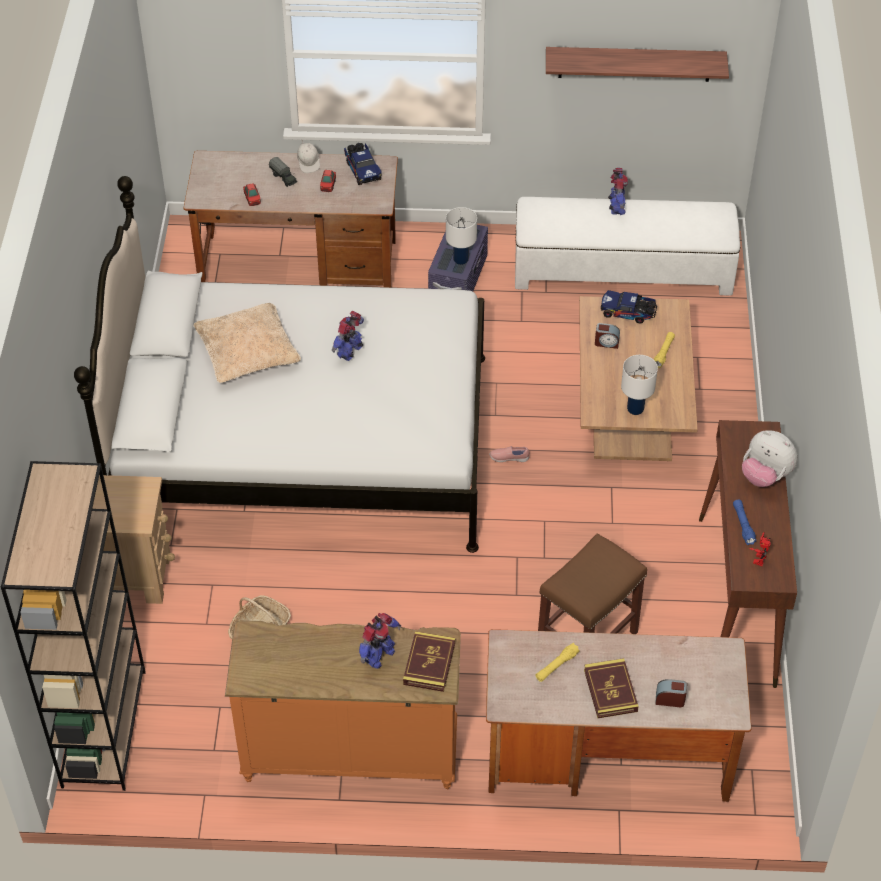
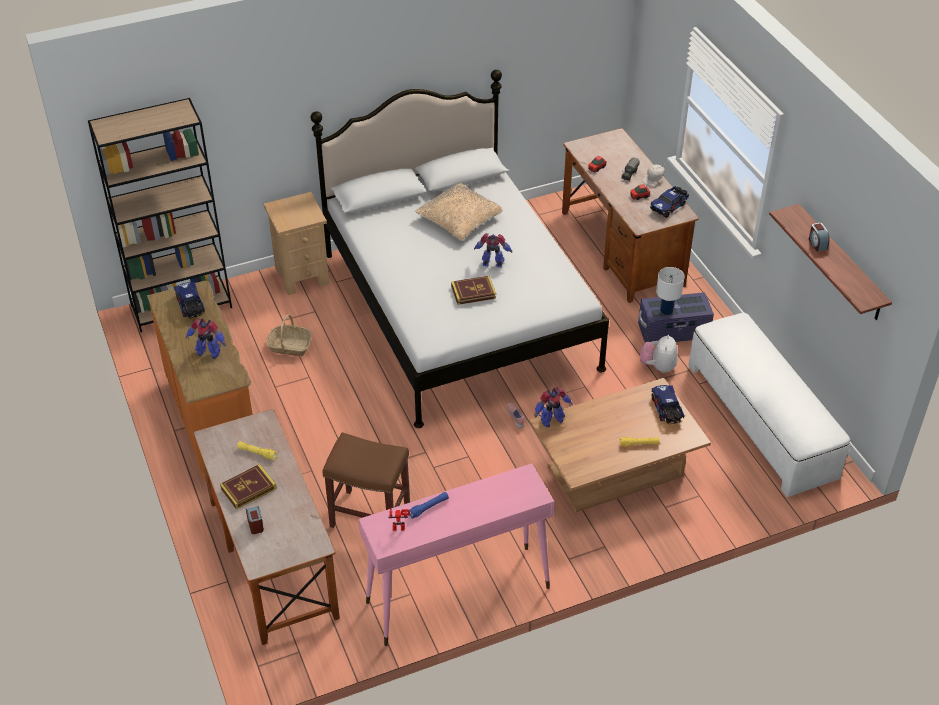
camera: 65 degrees right, 5 degrees down
(279, 652) = (191, 307): none -> toy truck
(429, 664) = (213, 378): book -> book (473, 292)
(606, 342) = (625, 407): alarm clock -> alarm clock (817, 243)
(616, 207) = (779, 368): toy robot -> toy robot (551, 420)
(636, 409) = (567, 445): white table lamp -> none
(736, 601) = (457, 595): brown console table -> pink console table
(765, 476) = (489, 507): plush toy -> plush toy (658, 366)

